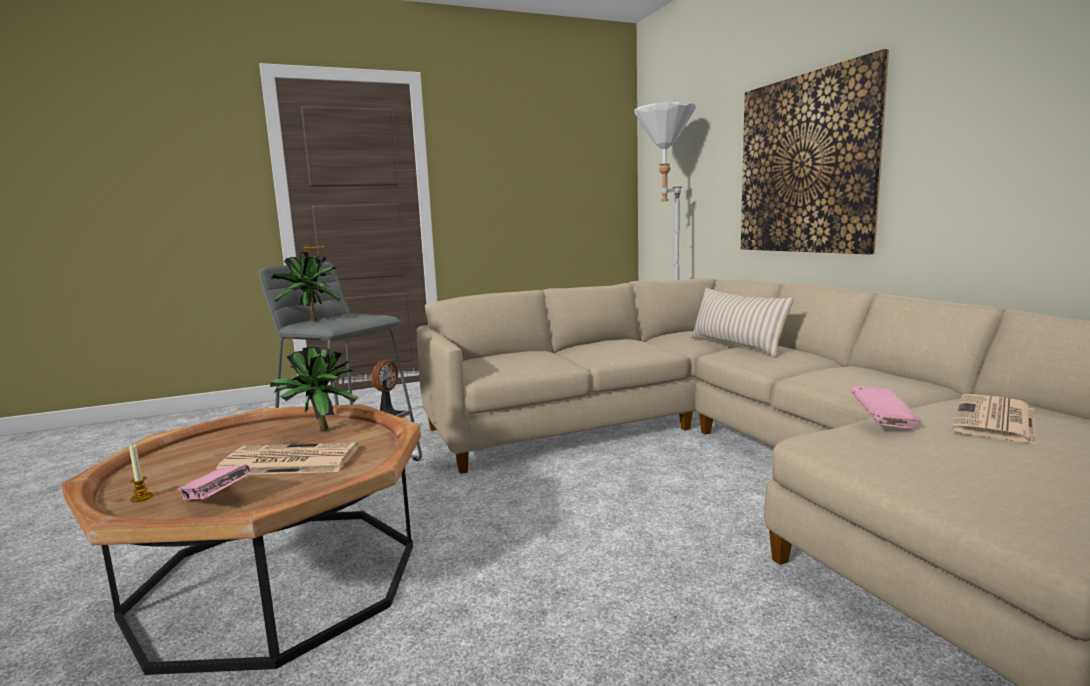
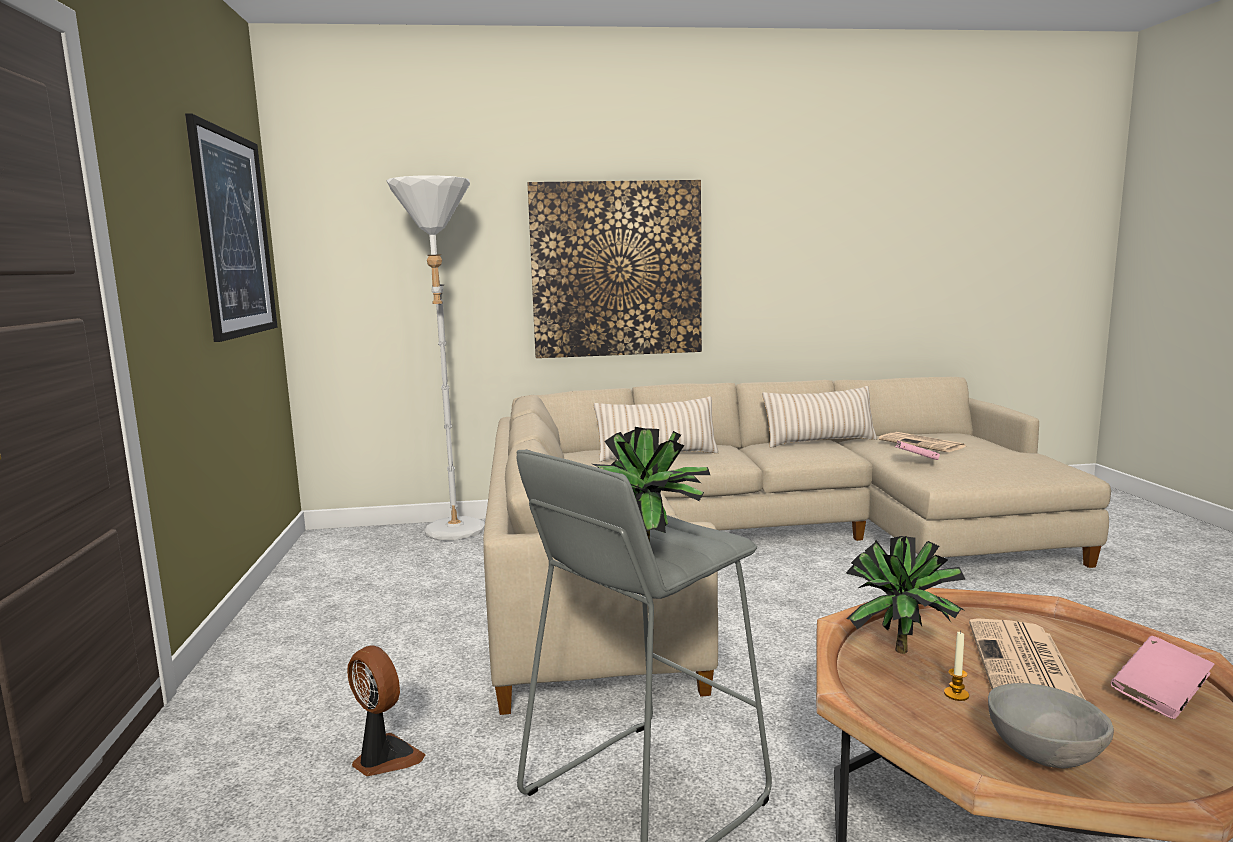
camera: 75 degrees left, 0 degrees up
(142, 497) = (1188, 754): candle -> candle (956, 694)
(178, 460) = (1043, 754): none -> grey bowl
(570, 161) = (234, 234): none -> picture
(914, 383) = (819, 441): none -> beige pillow

